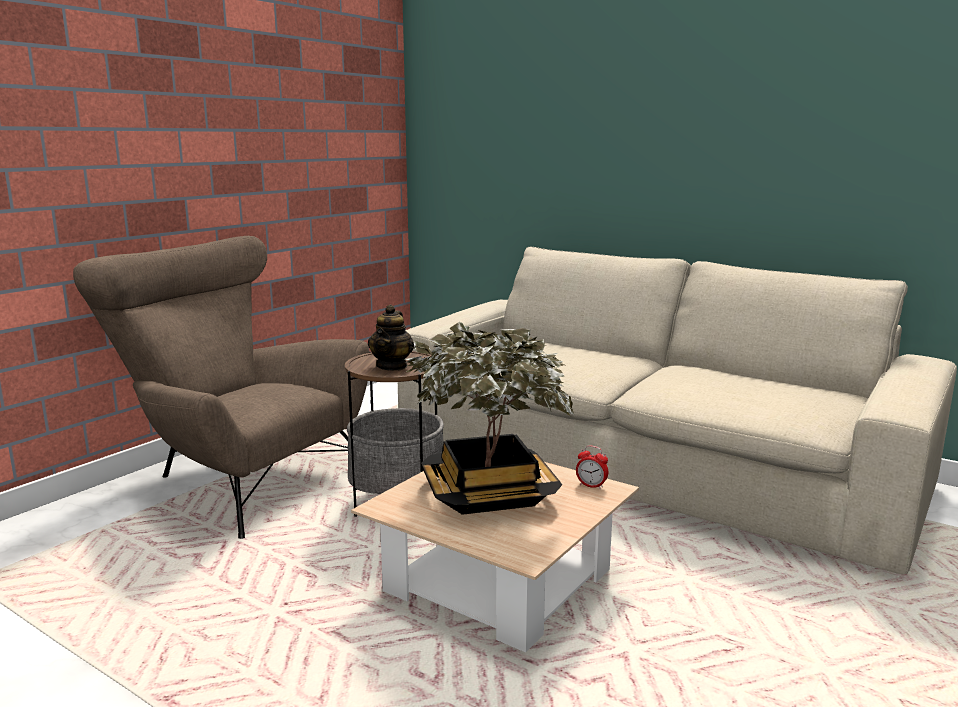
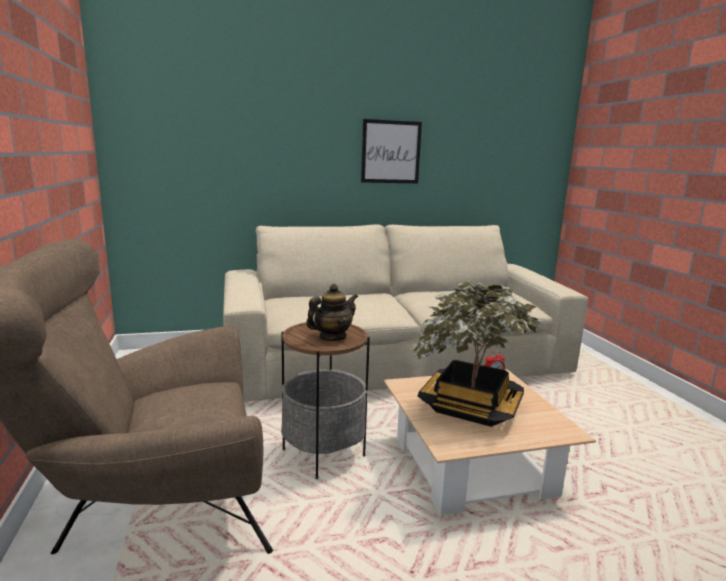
camera: 50 degrees left, 0 degrees up
(392, 366) = (332, 337): teapot -> teapot turned 90 degrees counterclockwise
(726, 149) = (391, 152): none -> picture

